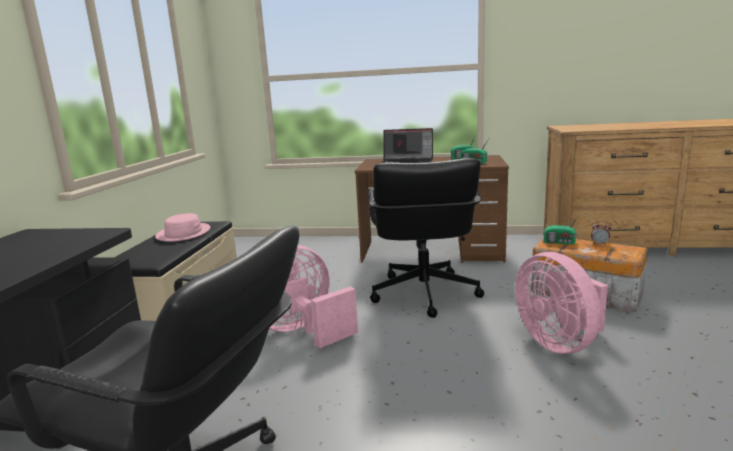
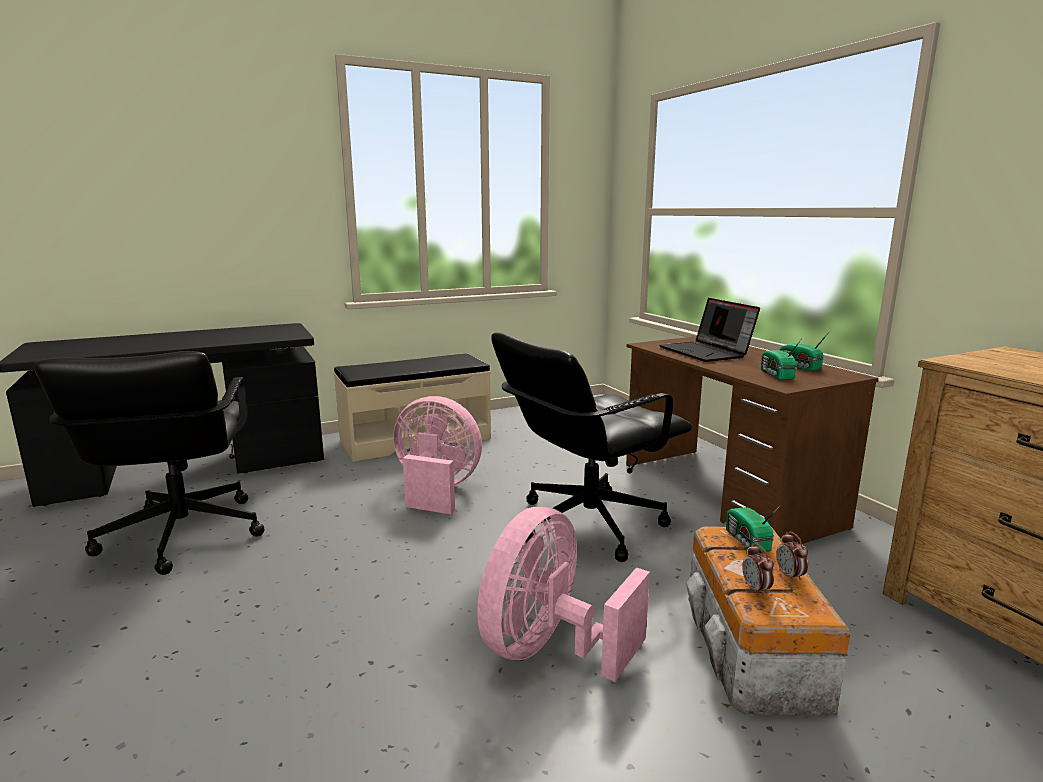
camera: 55 degrees right, 0 degrees up
(184, 233) = (435, 362): pink hat -> none
(609, 252) = (756, 589): none -> alarm clock

